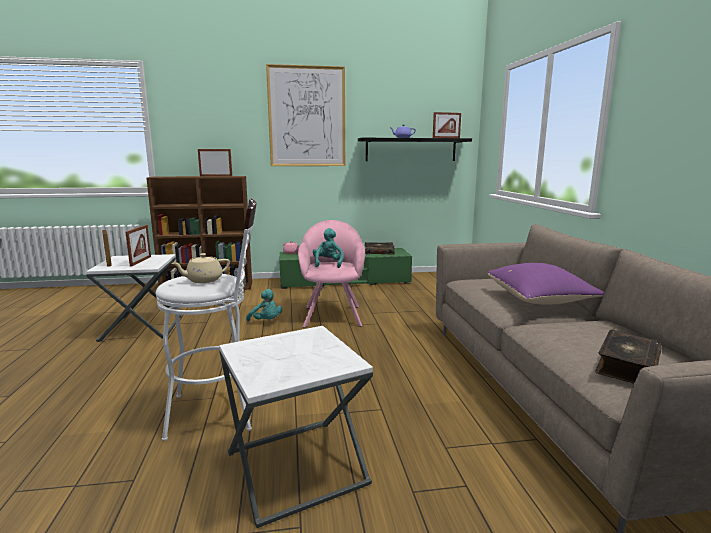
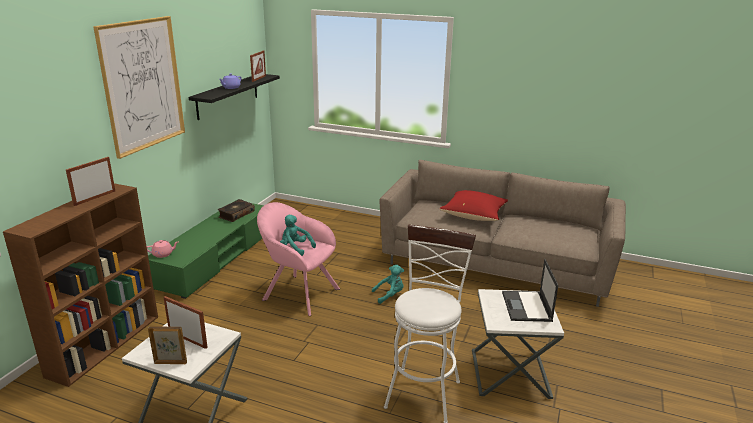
camera: 60 degrees left, 10 degrees up
(203, 280) = (432, 300): beige teapot -> none
(266, 321) = (272, 330): turquoise plush toy -> turquoise plush toy (389, 295)
(303, 359) = (527, 307): none -> laptop
(540, 301) = (474, 216): purple pillow -> red pillow
(626, 367) = (568, 237): book -> none

